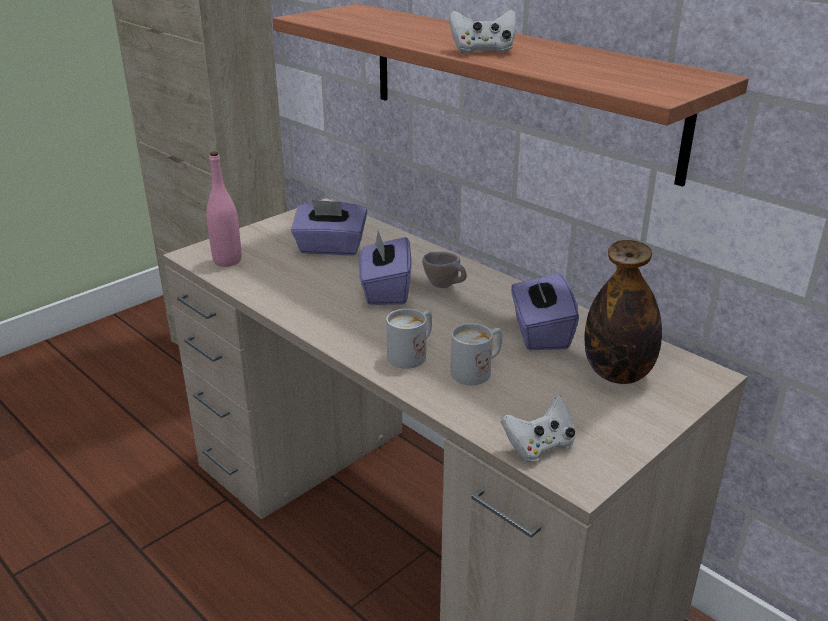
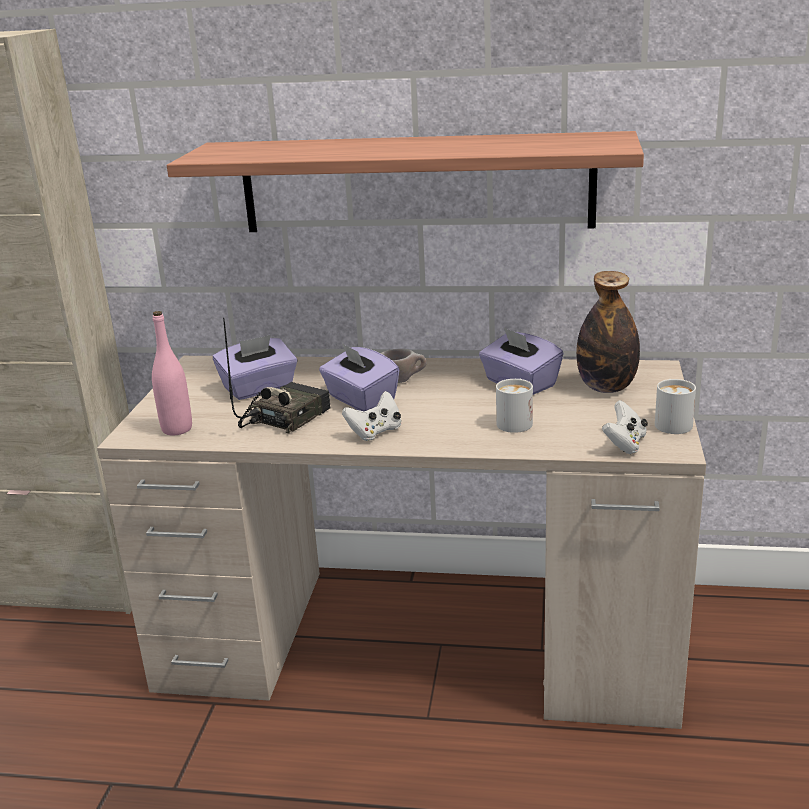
camera: 35 degrees left, 5 degrees down
(308, 282) = (284, 417): none -> radio
(412, 354) = (453, 429): white mug -> white mug (671, 422)
(482, 51) = (429, 150): white game controller -> white game controller (375, 432)

